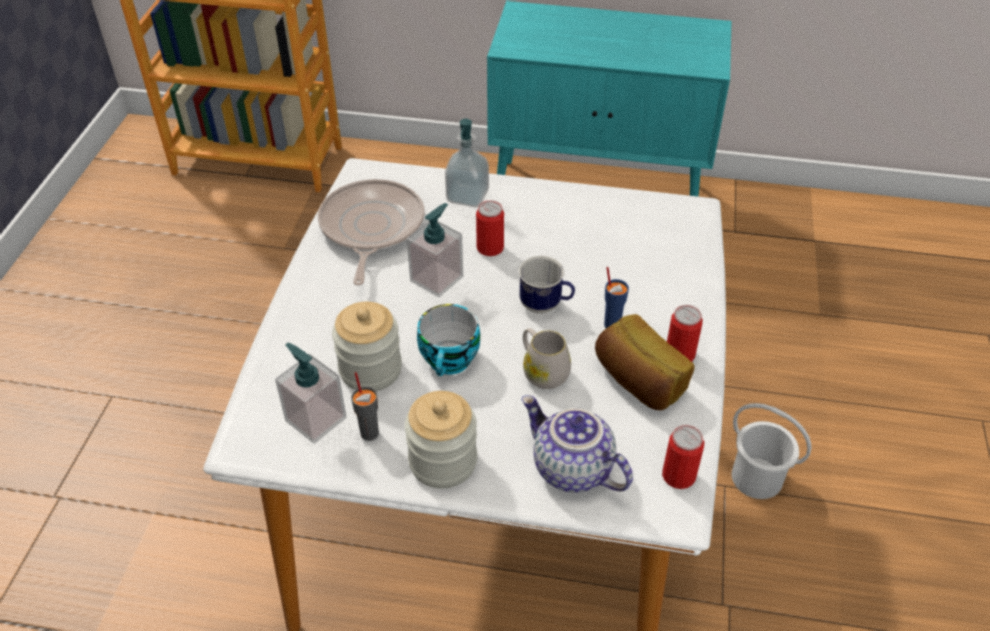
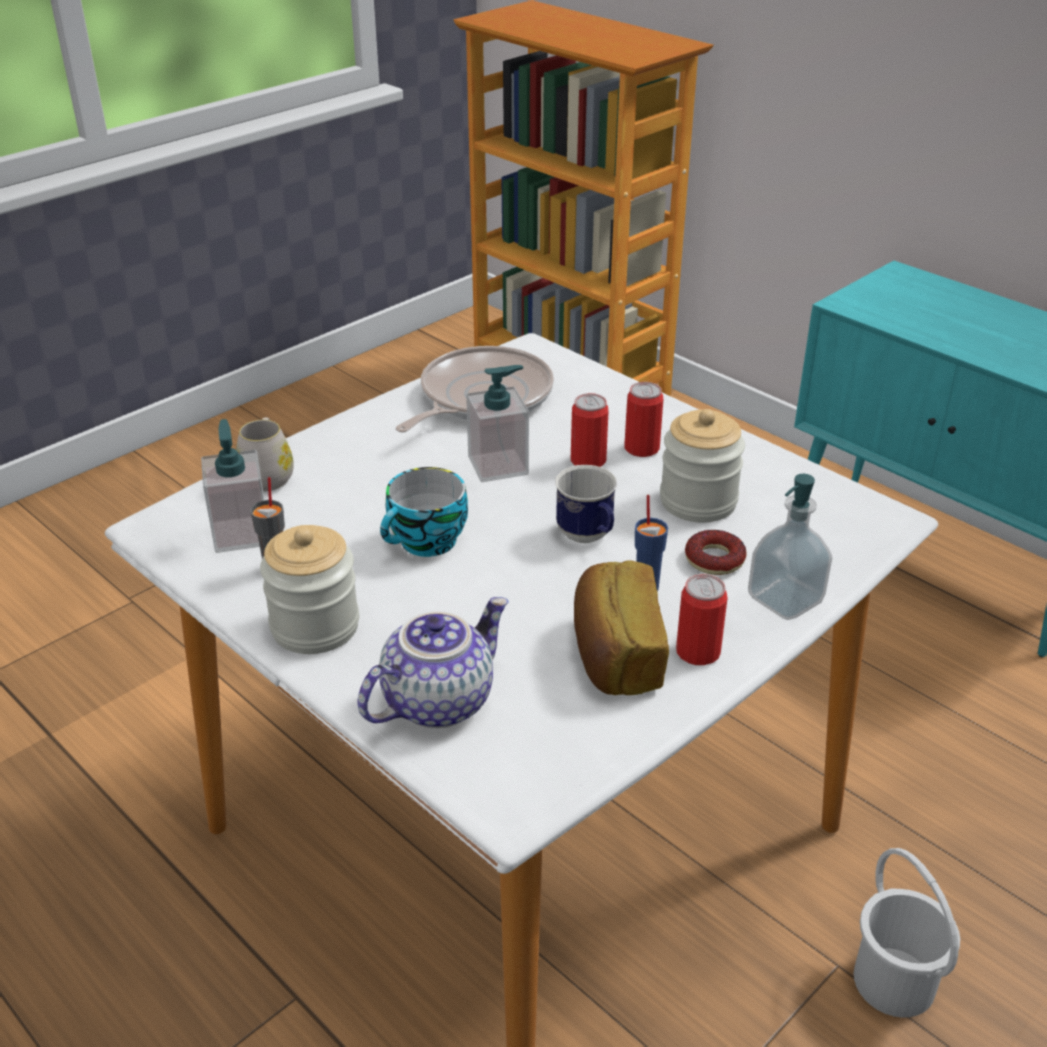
camera: 35 degrees right, 10 degrees down
(370, 369) = (340, 515): jar -> jar (698, 501)
(467, 196) = (617, 406): soap dispenser -> soap dispenser (785, 600)
(542, 371) = (513, 595): white mug -> white mug (268, 475)
(570, 469) = (437, 700): teapot -> teapot turned 60 degrees clockwise
(631, 285) = (714, 559): none -> donut
(678, 476) = (554, 770): can -> can (641, 448)

